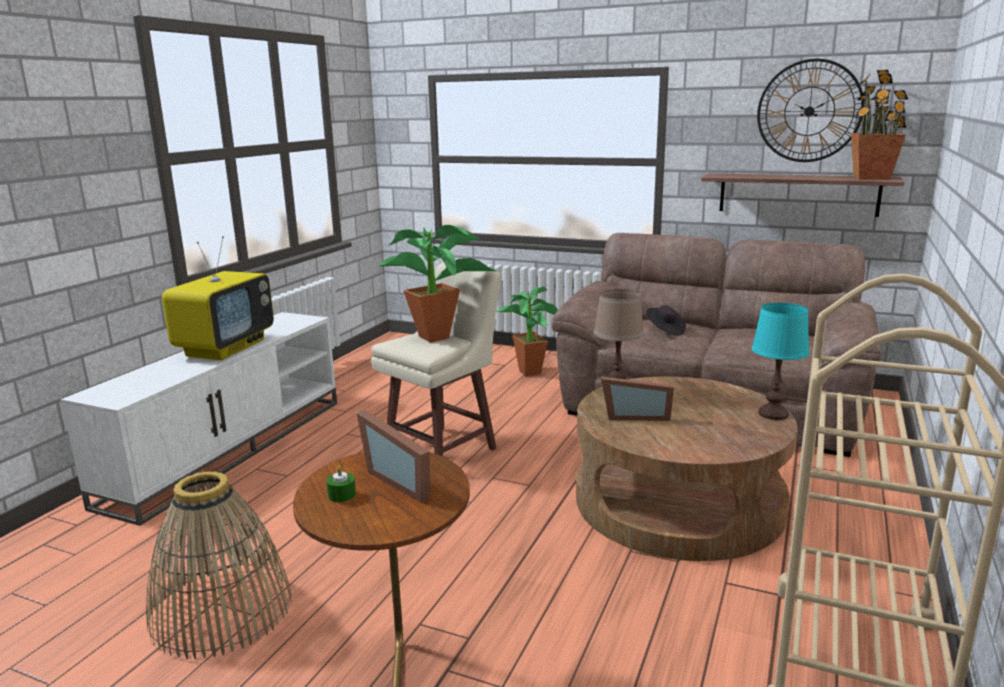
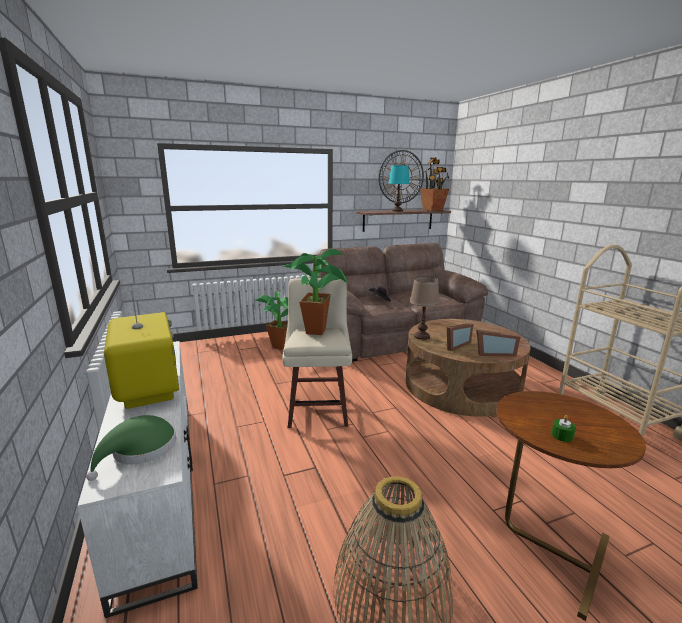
camera: 45 degrees left, 0 degrees up
(138, 384) = (140, 450): none -> green hat
(402, 480) = (555, 412): picture frame -> picture frame (494, 353)
(773, 414) = (492, 327): turquoise table lamp -> turquoise table lamp (397, 211)

